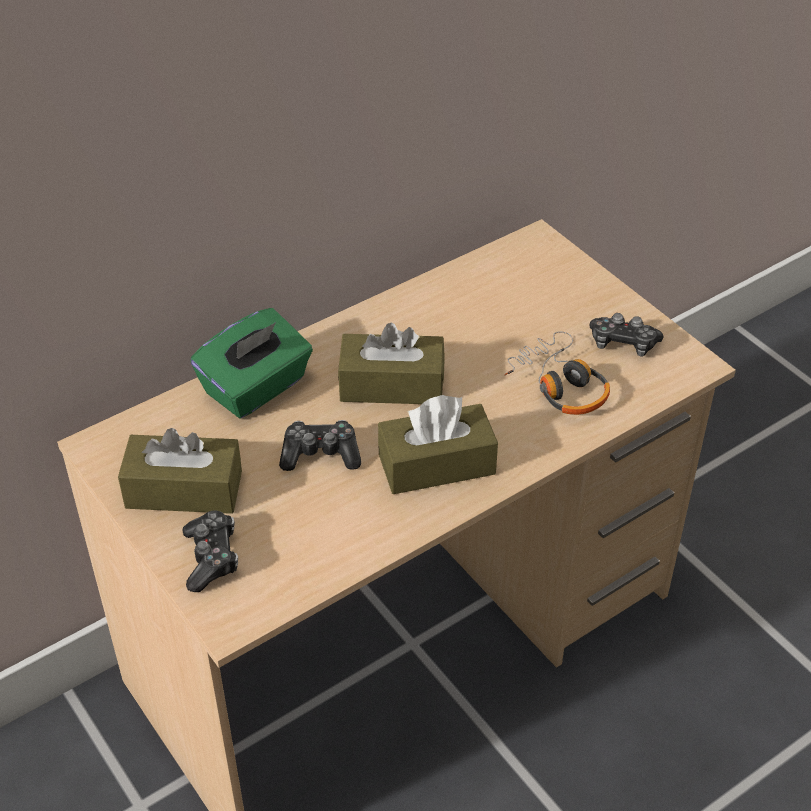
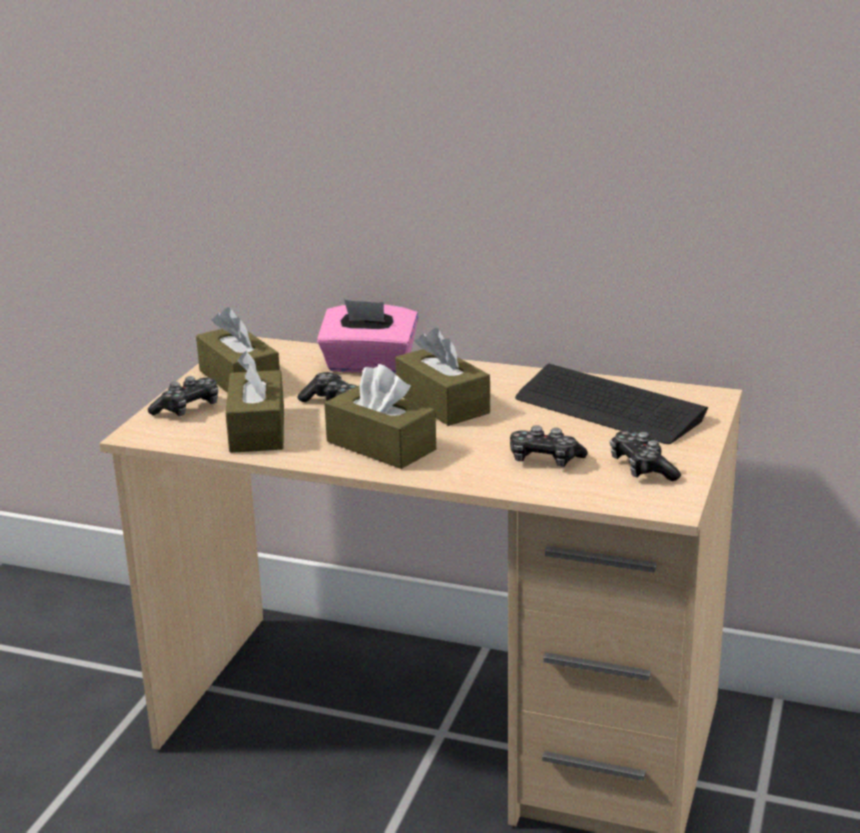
camera: 55 degrees right, 20 degrees down
(256, 388) = (369, 365): green tissue box -> pink tissue box
(316, 529) = (257, 429): none -> brown tissue box
(503, 301) = (608, 408): none -> keyboard
(559, 385) = (544, 460): headphones -> game controller

